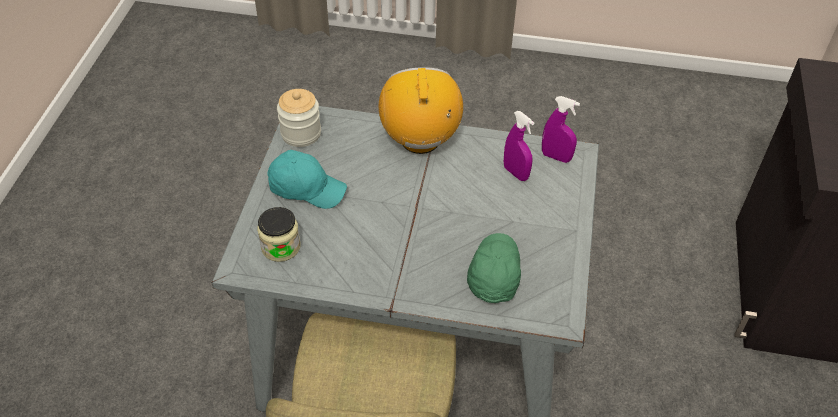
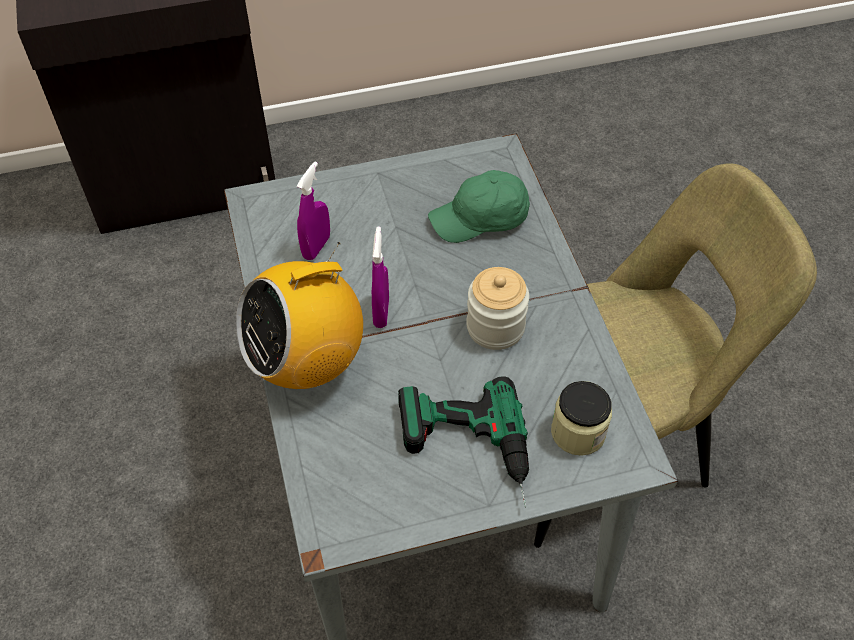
camera: 115 degrees left, 5 degrees up
(301, 133) = (367, 516): jar -> jar (495, 327)
(306, 188) = (467, 453): turquoise cap -> power drill
(556, 157) = (268, 219): purple spray bottle -> purple spray bottle (381, 312)

